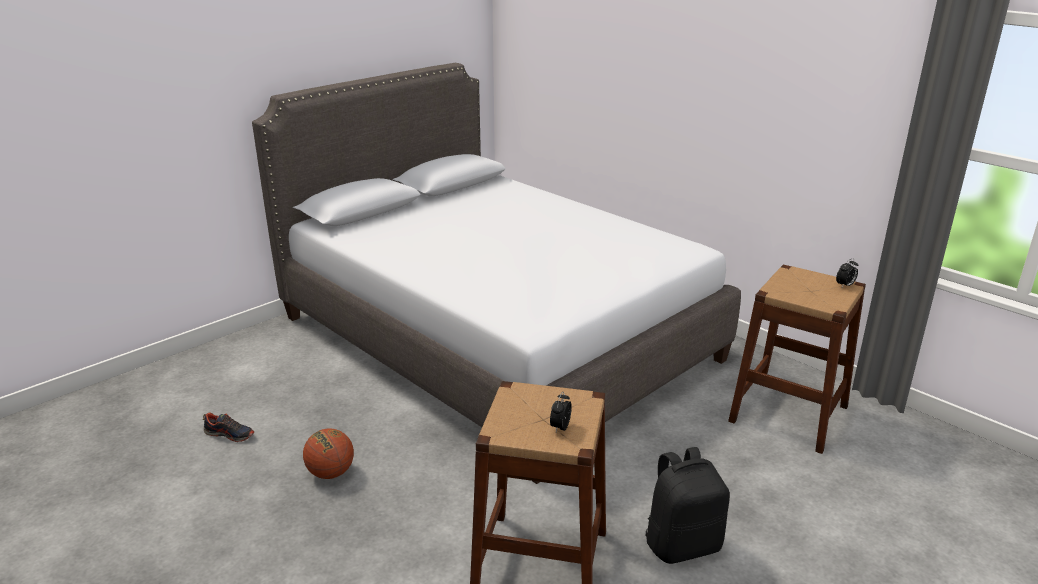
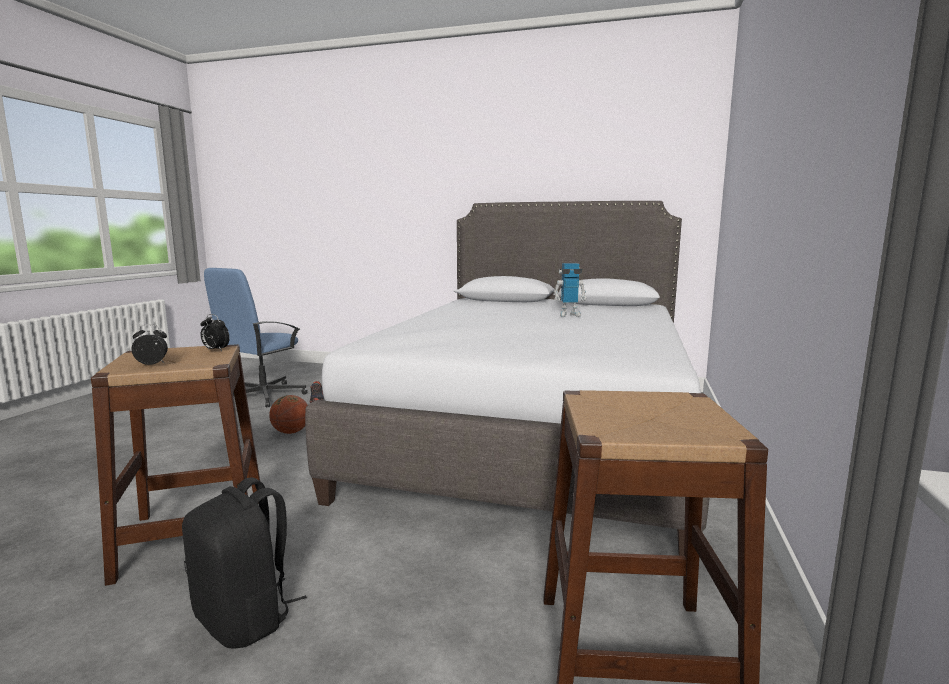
camera: 60 degrees right, 15 degrees down
(147, 477) = (262, 396): none -> blue office chair
(491, 216) = (569, 315): none -> toy robot
(845, 285) = (714, 432): alarm clock -> alarm clock (215, 350)

